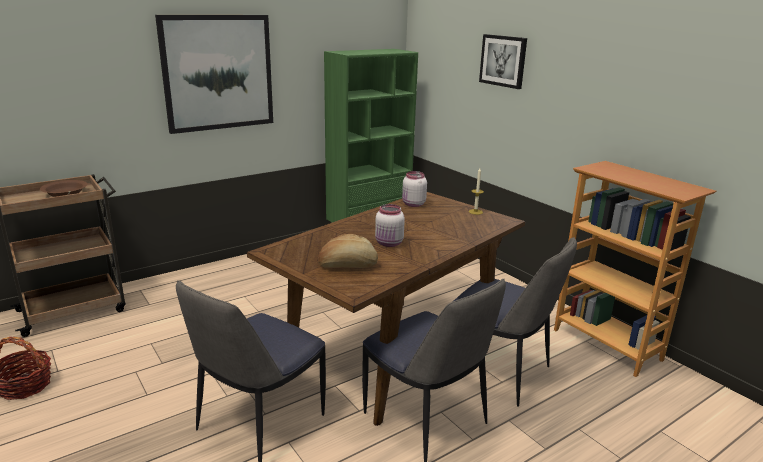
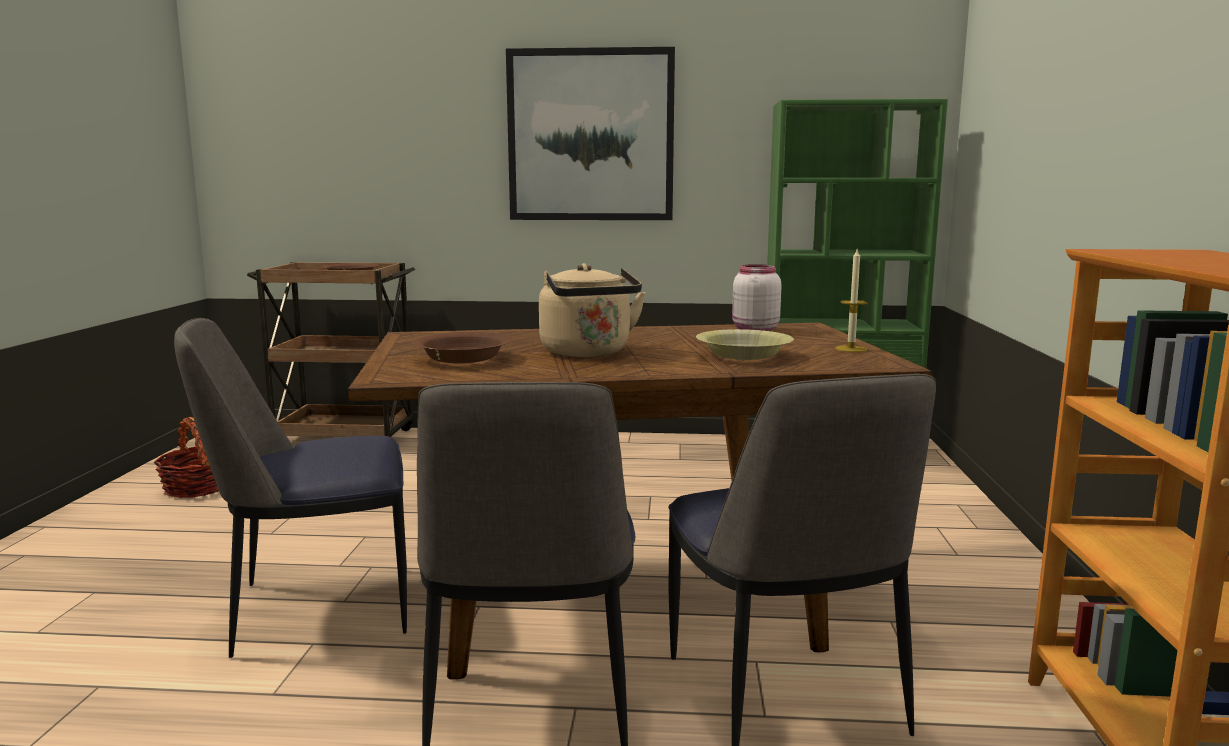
camera: 40 degrees right, 10 degrees down
(348, 265) = (463, 359): bread -> brown bowl
(389, 243) = (588, 353): white jar -> beige kettle
(450, 228) = (744, 355): none -> yellow bowl
(503, 61) = (1067, 74): picture -> none

